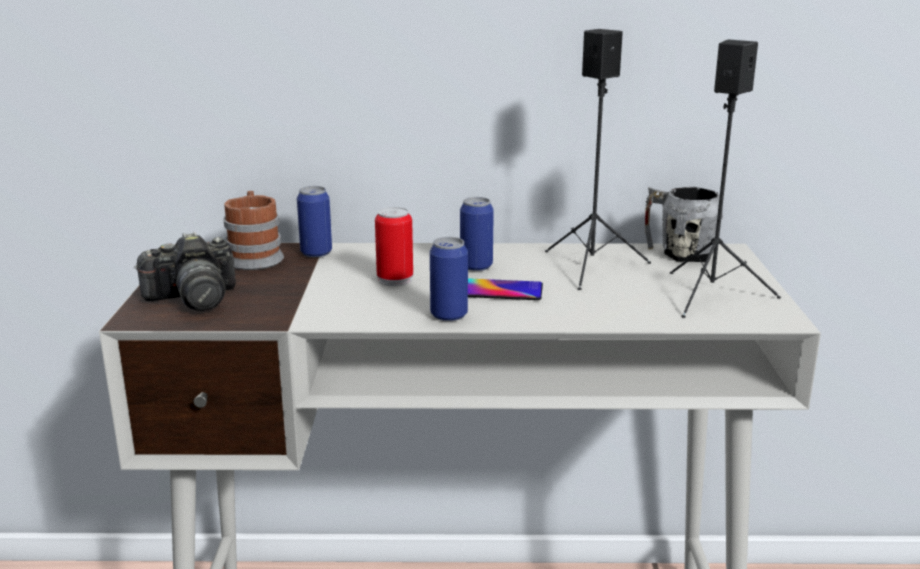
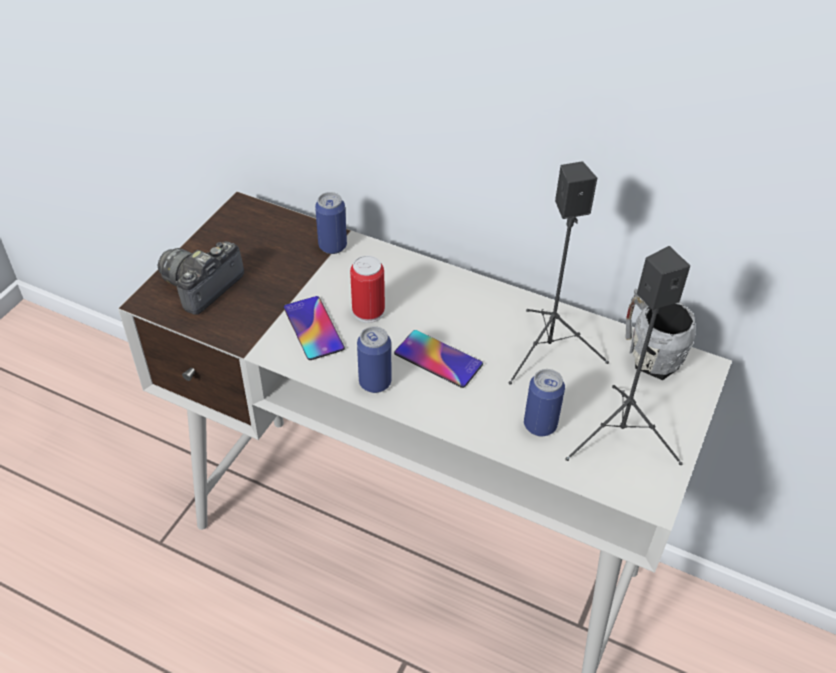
camera: 25 degrees right, 25 degrees up
(193, 298) = (202, 286): camera -> camera turned 120 degrees clockwise
(255, 256) = (281, 236): mug -> none
(347, 298) = (313, 328): none -> phone
(476, 266) = (448, 314): can -> can (540, 425)

